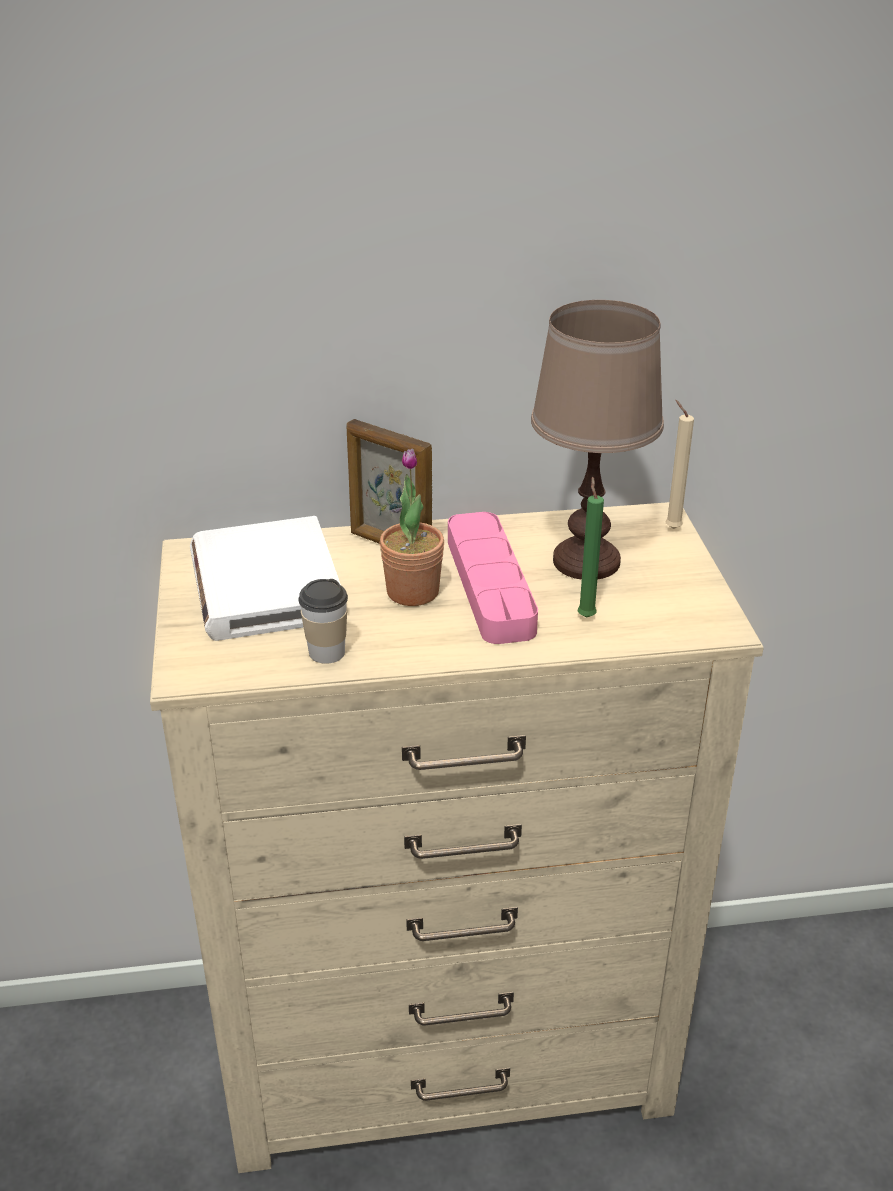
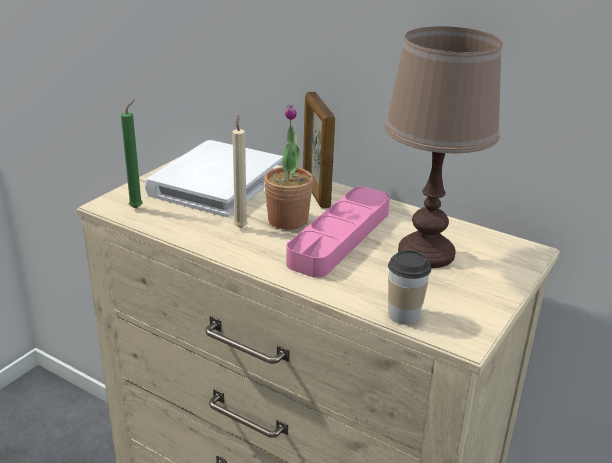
camera: 40 degrees right, 5 degrees down
(326, 652) = (190, 227): cup -> cup (404, 315)
(586, 615) = (374, 282): green candle -> green candle (138, 207)
(671, 527) = (524, 261): beige candle -> beige candle (240, 226)

